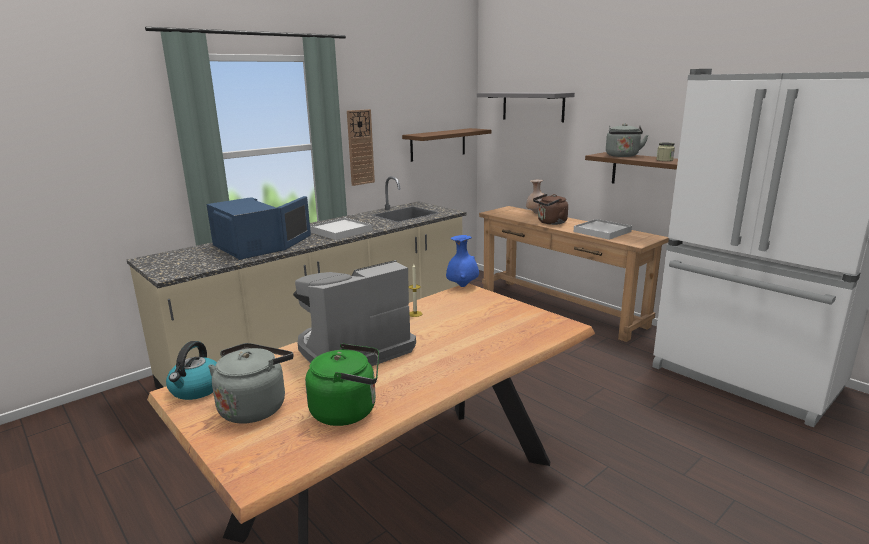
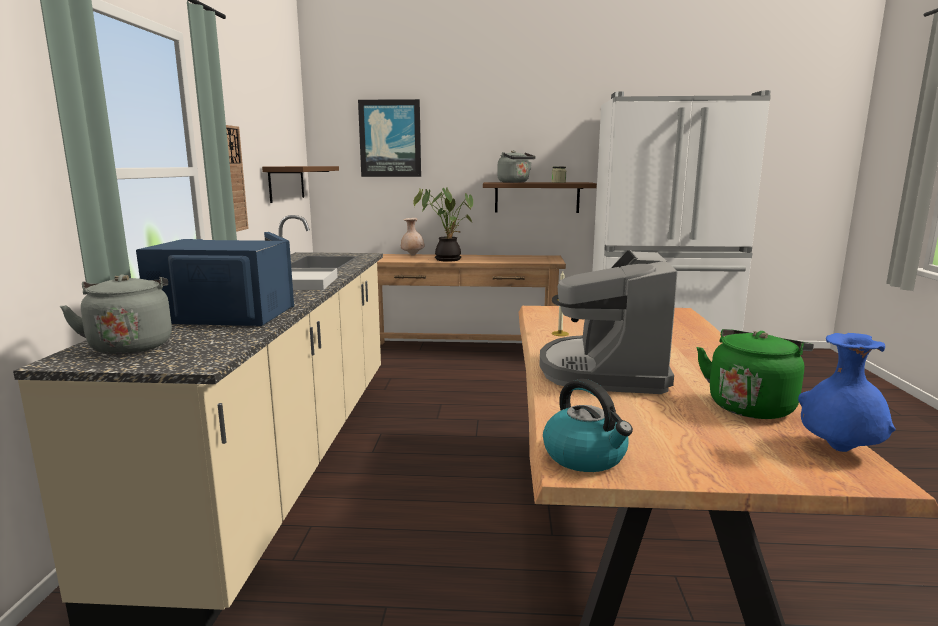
camera: 45 degrees left, 5 degrees down
(255, 407) = (686, 439): grey kettle -> grey kettle (131, 345)
(462, 286) = (528, 308): blue vase -> blue vase (839, 449)
(533, 106) = (390, 138): grey shelf -> picture
(550, 222) = (447, 259): brown kettle -> potted plant
(602, 231) = (507, 259): white tray -> none

